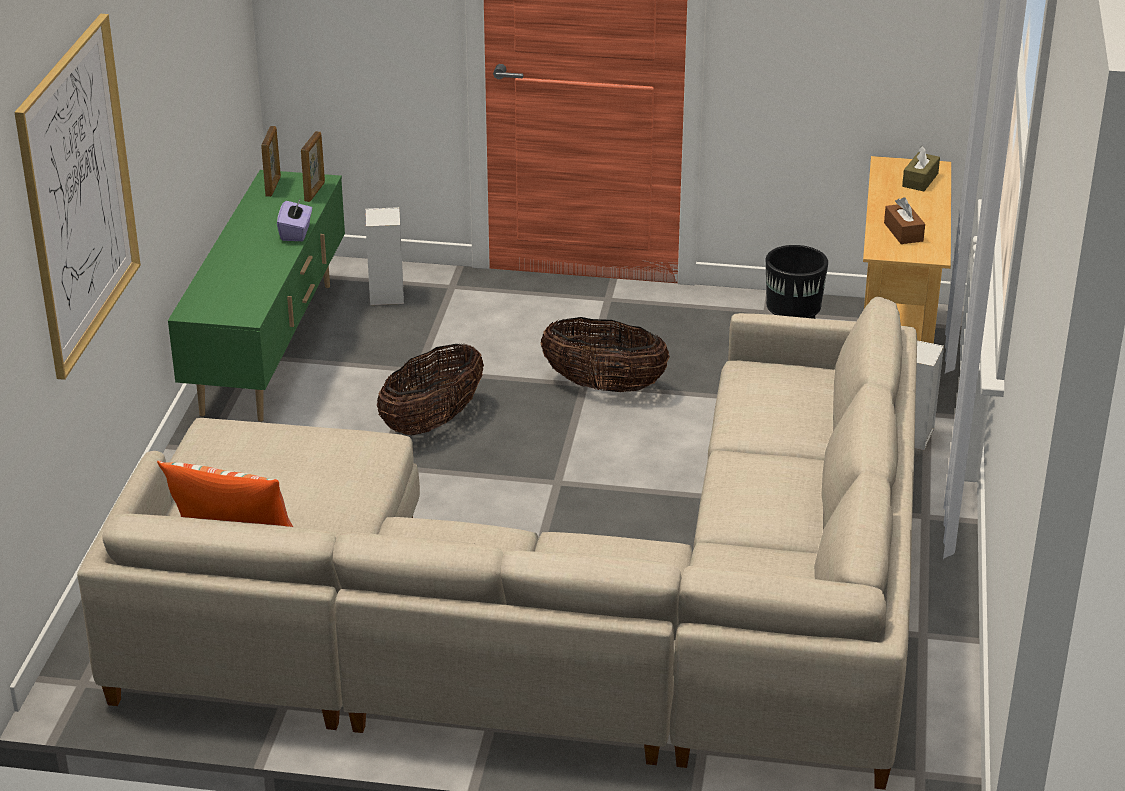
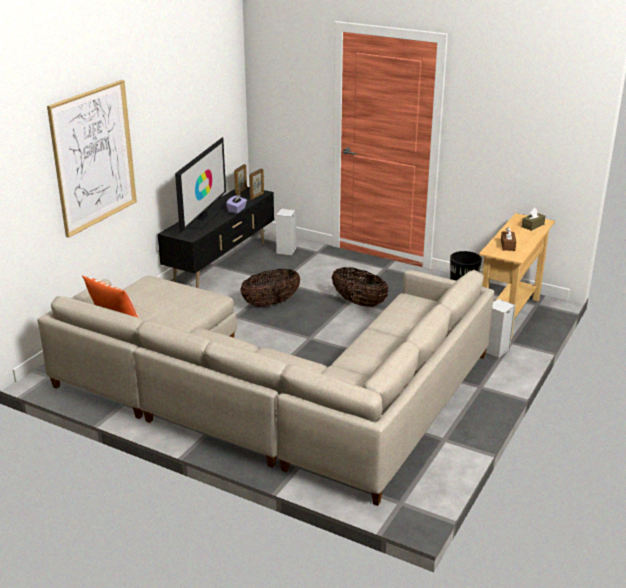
camera: 20 degrees right, 5 degrees down
(238, 265) = (202, 218): none -> television
(270, 348) = (222, 263): green tv stand -> black tv stand

